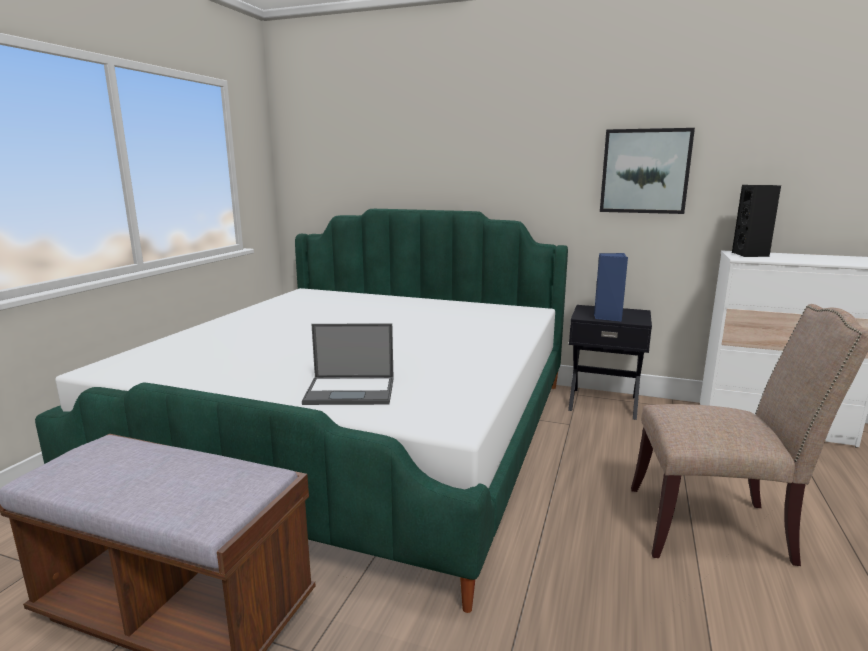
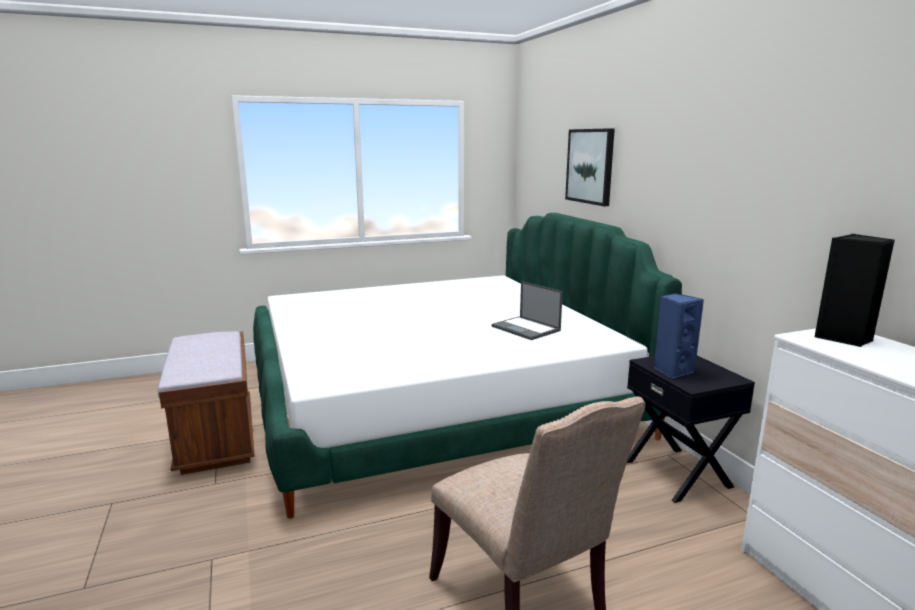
camera: 50 degrees right, 0 degrees up
(351, 391) = (333, 347): laptop -> laptop (526, 328)
(645, 171) = (764, 200): picture -> picture (590, 166)

